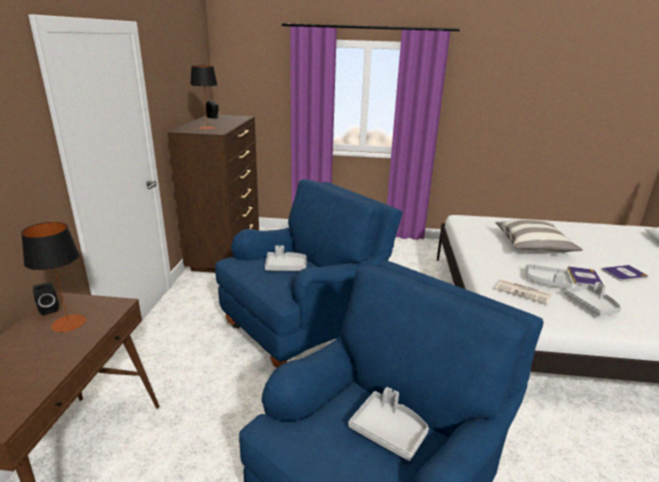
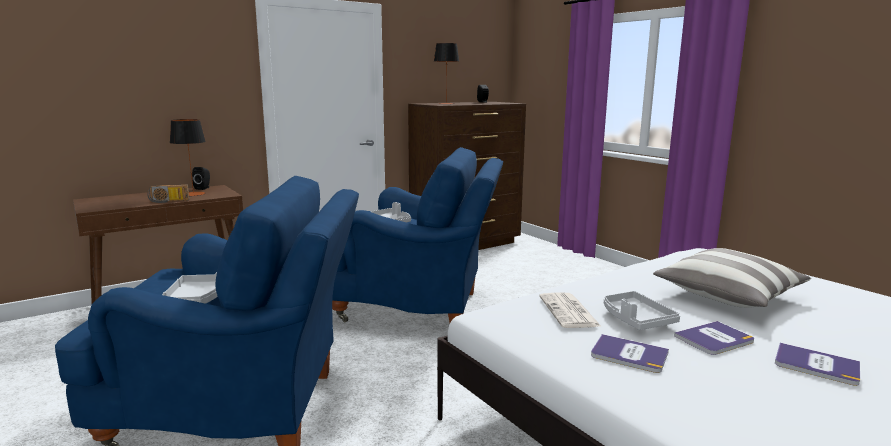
camera: 50 degrees right, 10 degrees down
(77, 349) = (168, 201): none -> radio
(591, 305) = (629, 354): grey tray -> book

